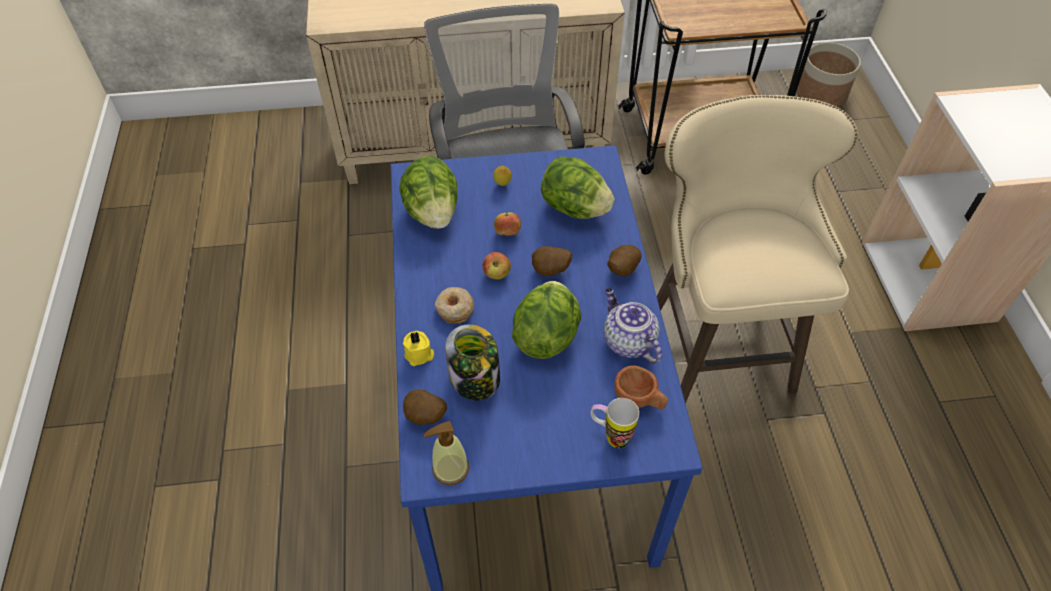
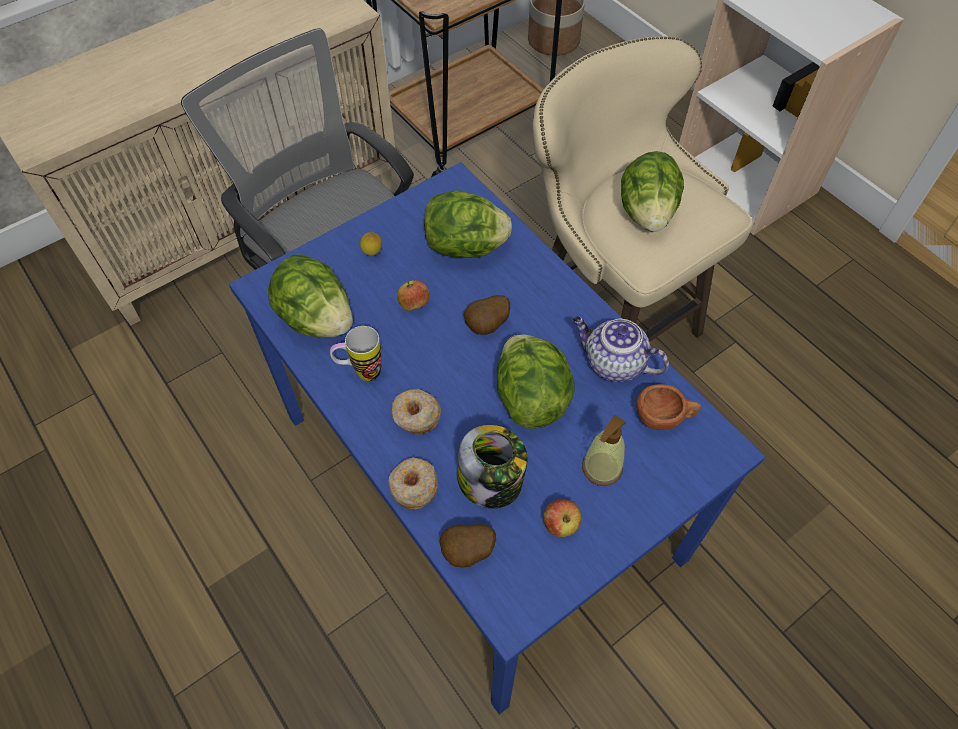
camera: 30 degrees left, 5 degrees up
(419, 355) = (413, 487): yellow candle -> donut
(450, 469) = (533, 595): soap dispenser -> soap dispenser (601, 468)
(497, 274) = (434, 355): apple -> apple (560, 524)
(610, 436) = (663, 470): mug -> mug (360, 372)
(621, 270) = (556, 291): potato -> none
(750, 247) = (647, 213): none -> lettuce

